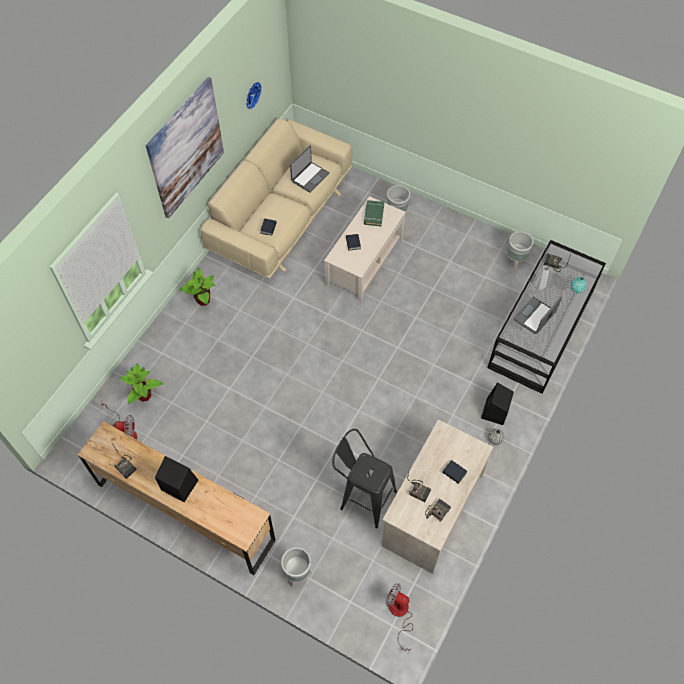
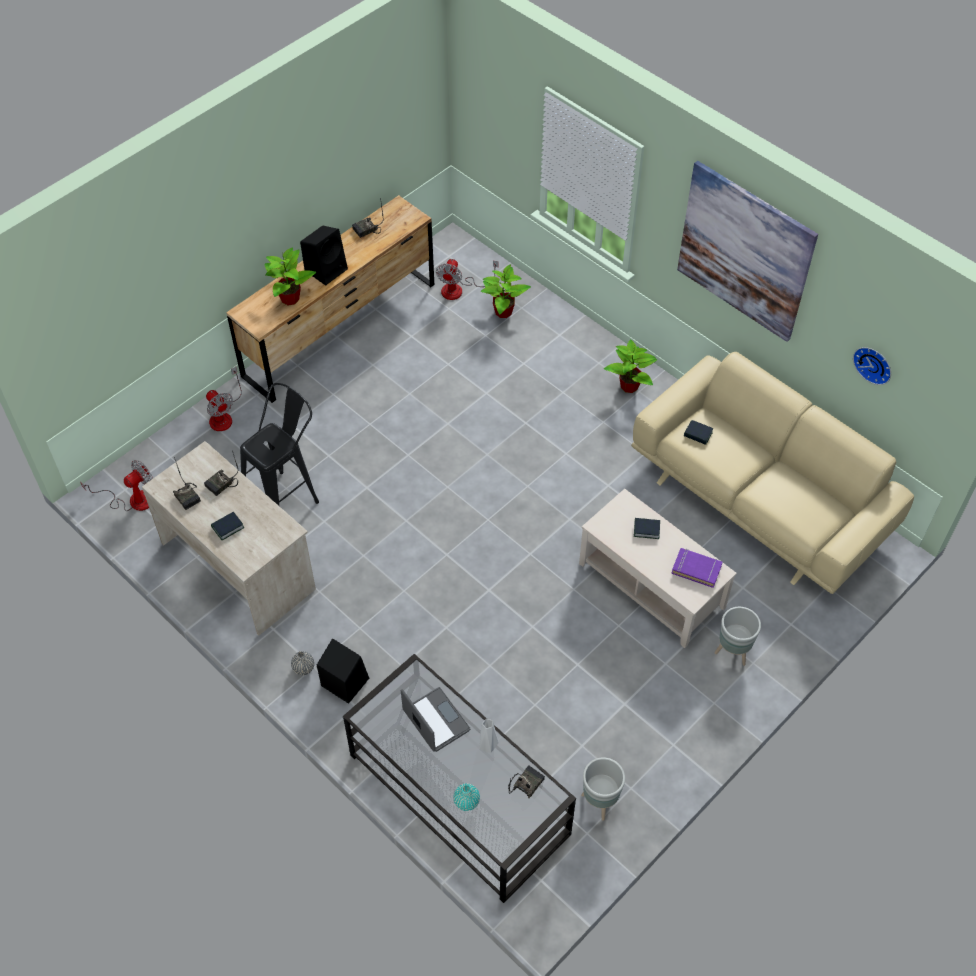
camera: 105 degrees right, 5 degrees down
(218, 503) = (290, 298): none -> potted plant
(297, 574) = (224, 415): grey planter -> fan
(309, 177) = (788, 502): laptop -> none
(373, 214) = (696, 569): green book -> purple book

